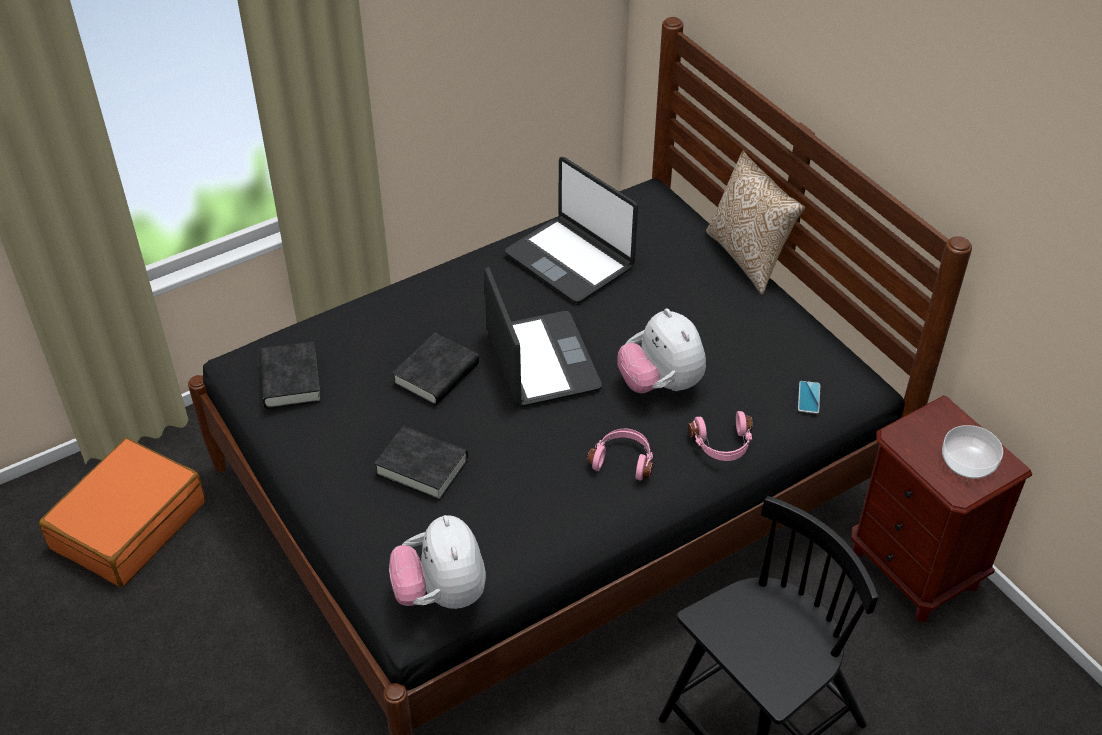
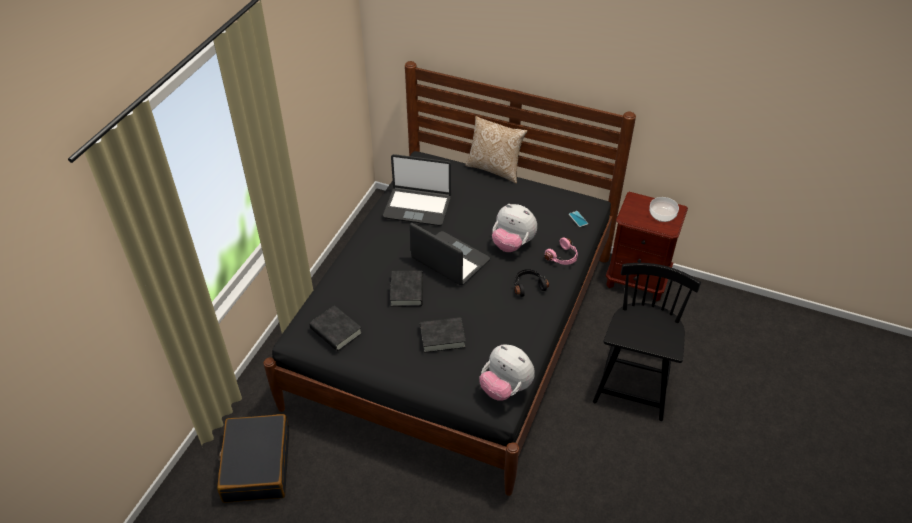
camera: 35 degrees left, 0 degrees up
(128, 524) = (256, 465): orange suitcase -> black suitcase
(623, 460) = (528, 286): pink headphones -> black headphones

